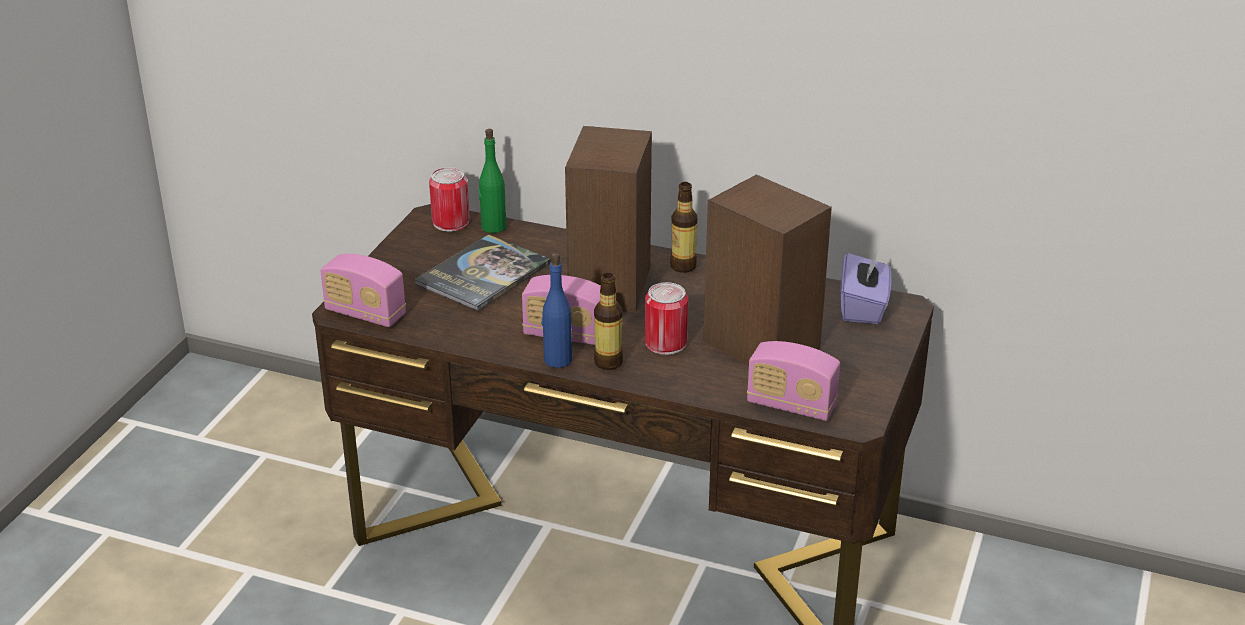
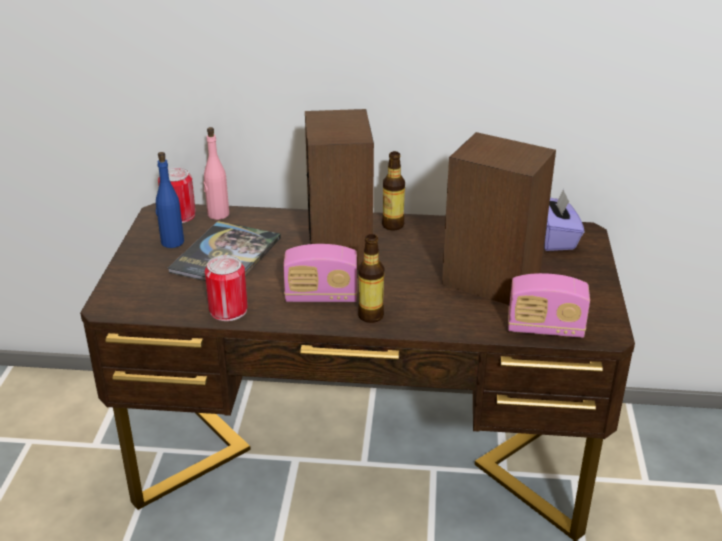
camera: 15 degrees left, 0 degrees up
(365, 314) = (131, 305): radio -> none
(493, 227) = (218, 214): green bottle -> pink bottle
(557, 360) = (325, 320): blue bottle -> blue bottle (172, 242)
(665, 343) = (411, 291): can -> can (228, 310)

